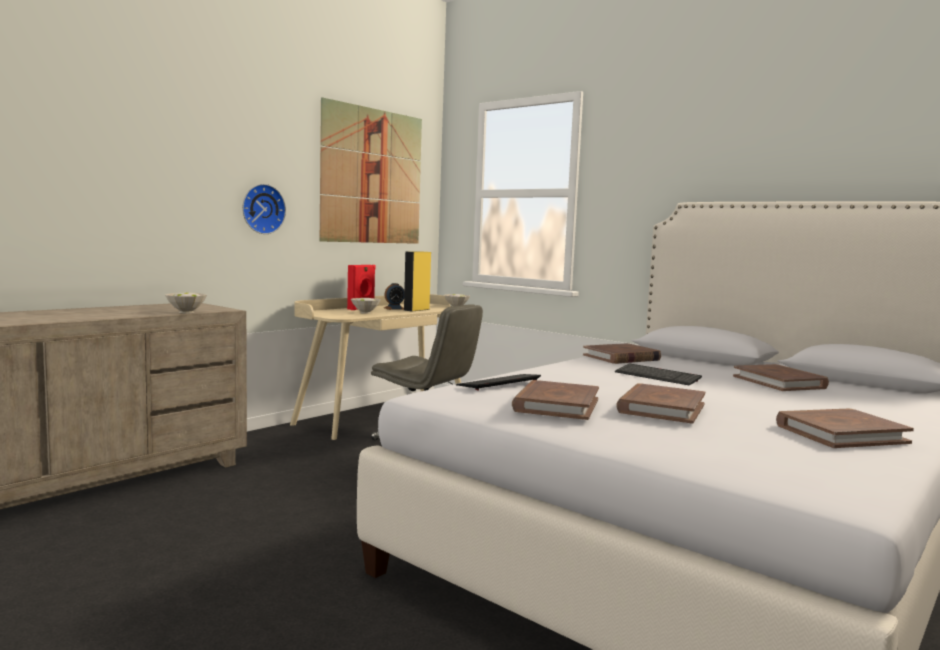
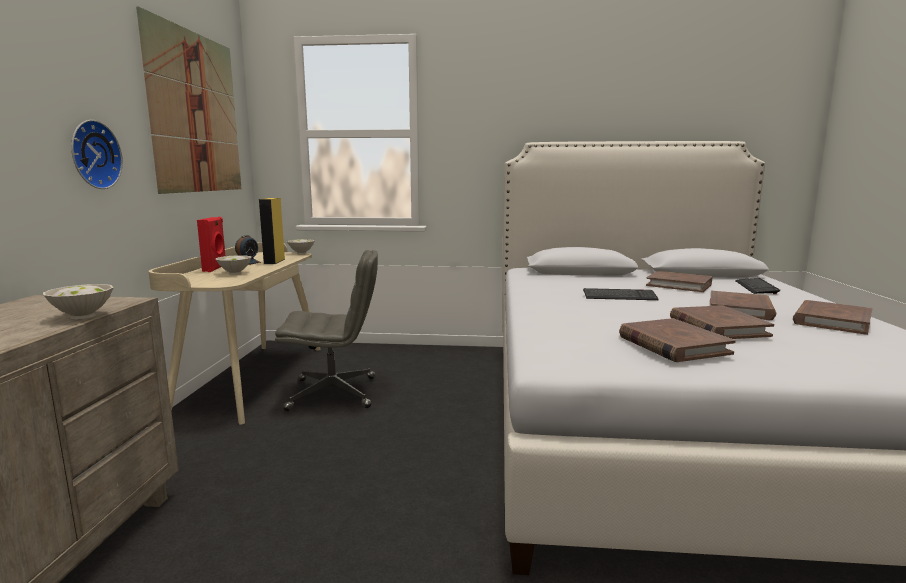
camera: 35 degrees left, 5 degrees up
(499, 383) = (564, 331): keyboard -> keyboard (756, 287)
(621, 358) = (544, 283): brown book -> brown book (740, 309)

